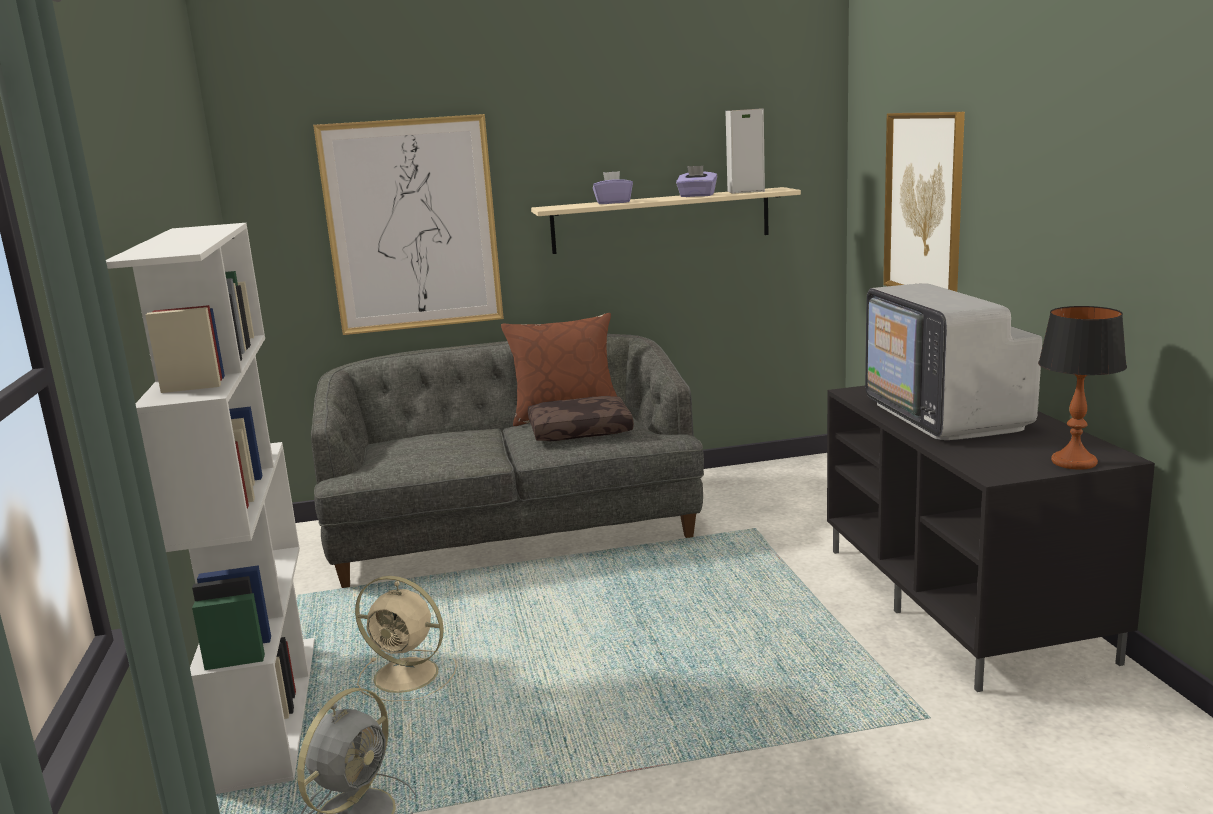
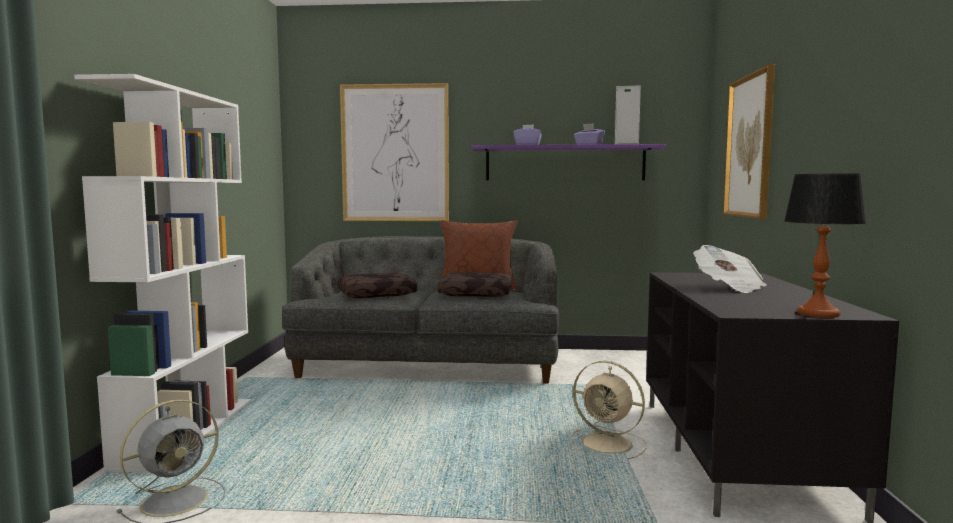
camera: 15 degrees right, 10 degrees down
(409, 676) = (288, 429): beige fan -> beige fan (609, 444)
(442, 451) = (377, 294): none -> brown pillow
(661, 220) = (565, 163): beige shelf -> purple shelf
(944, 416) = (728, 287): television -> newspaper

